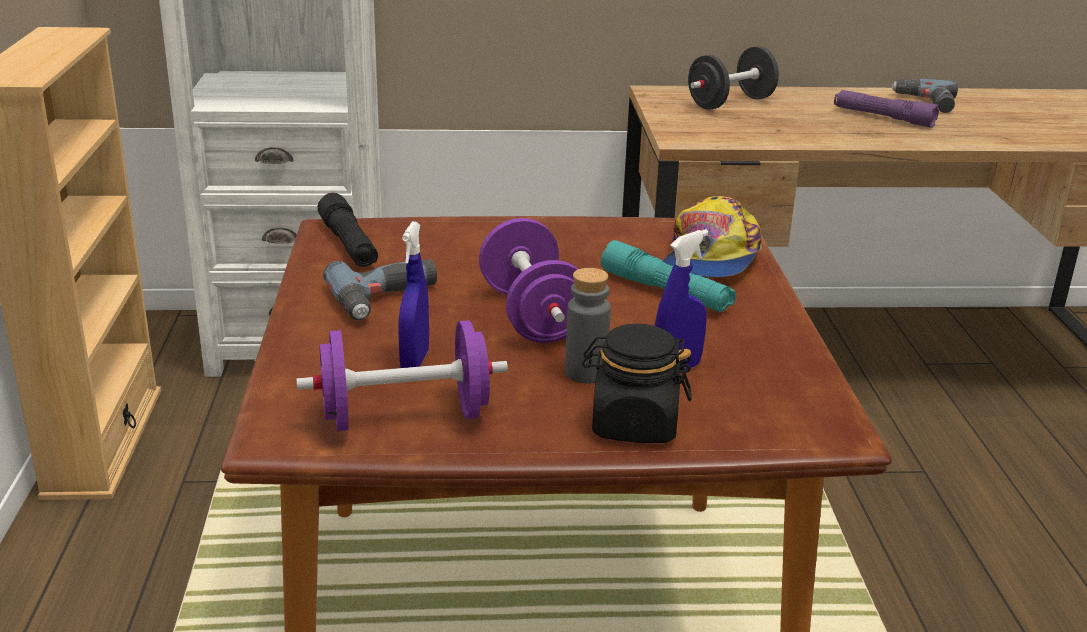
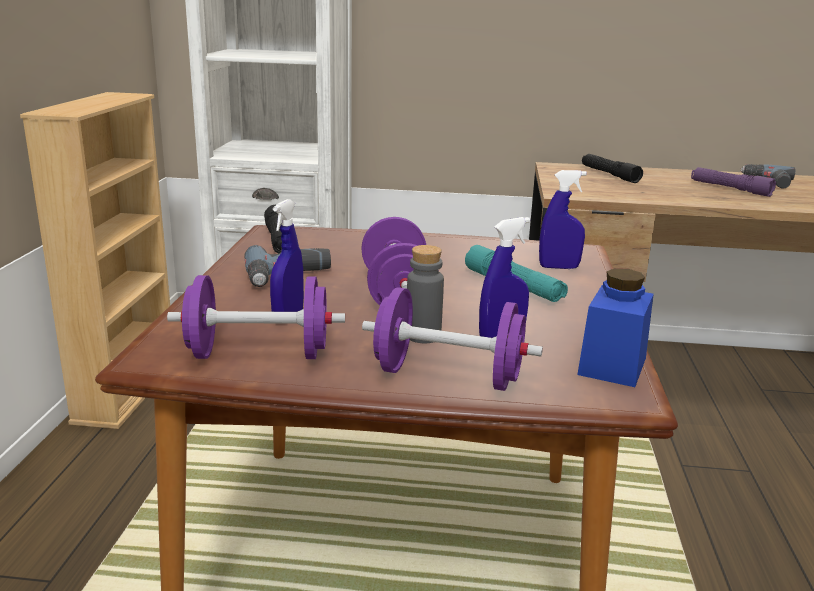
camera: 10 degrees right, 5 degrees down
(633, 425) = (448, 376): black jar -> purple dumbbell
(710, 259) = (559, 267): cap -> blue spray bottle
(730, 103) = (609, 175): black dumbbell -> black flashlight
(808, 393) = (612, 366): none -> blue jar

